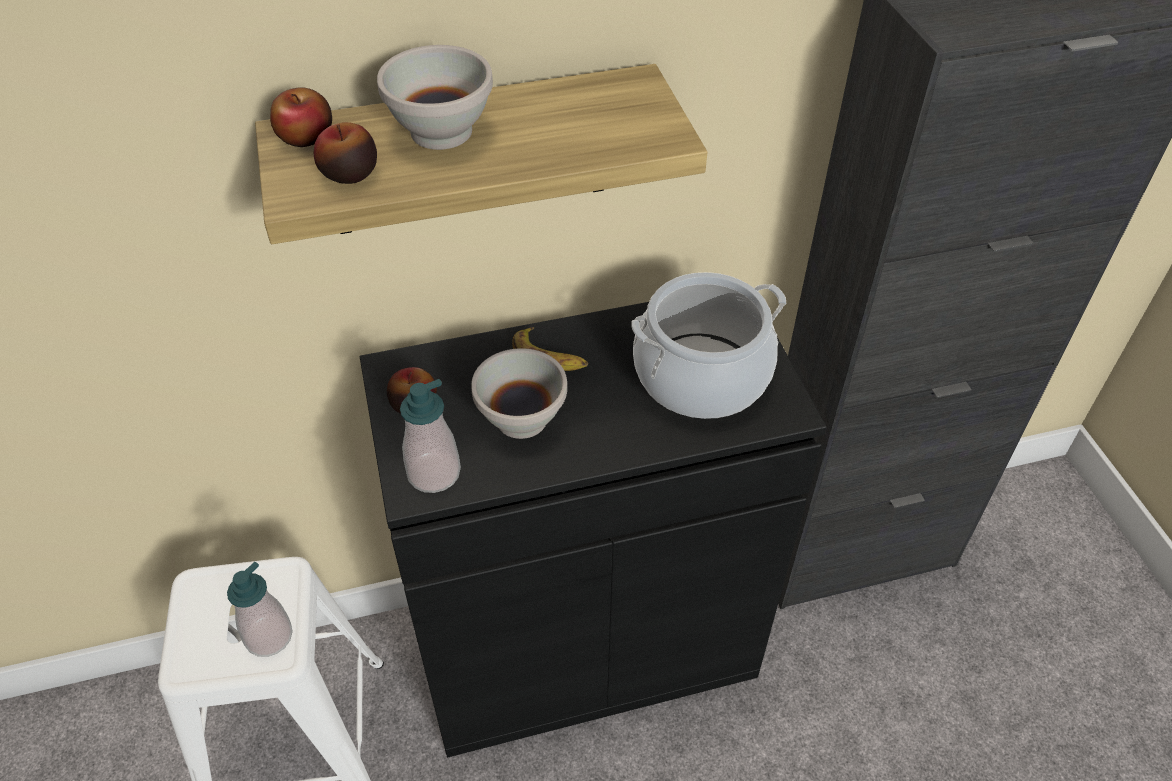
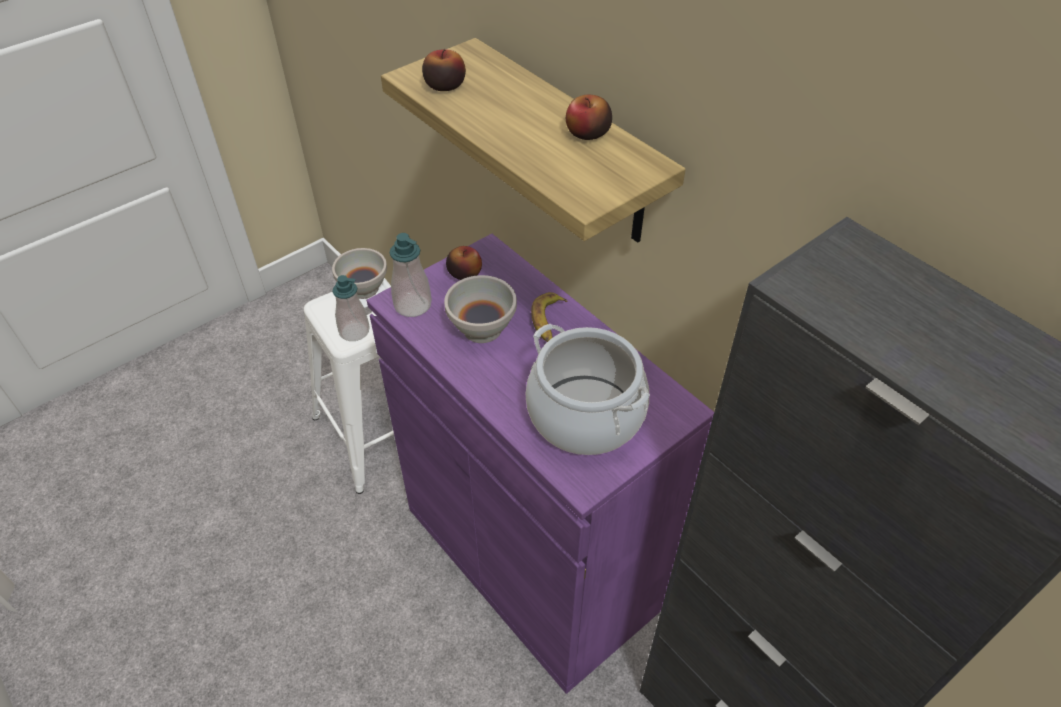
camera: 65 degrees right, 0 degrees up
(306, 137) = (470, 59): apple -> apple (587, 133)
(442, 133) = (513, 104): white bowl -> white bowl (363, 289)
(586, 645) = (530, 558): black cabinet -> purple cabinet

